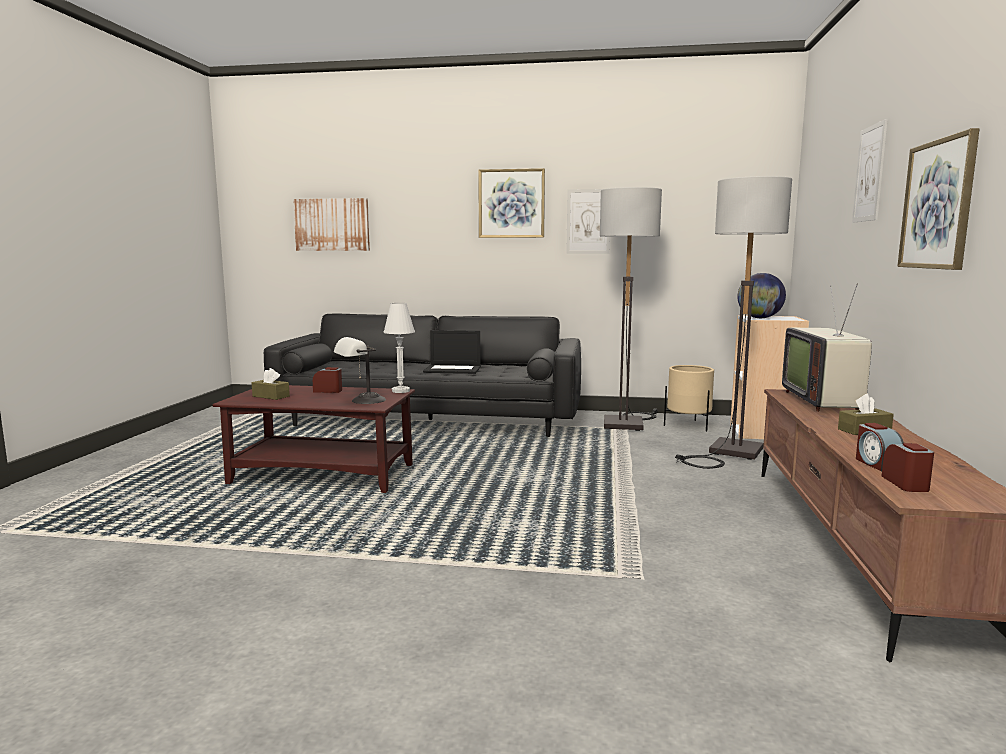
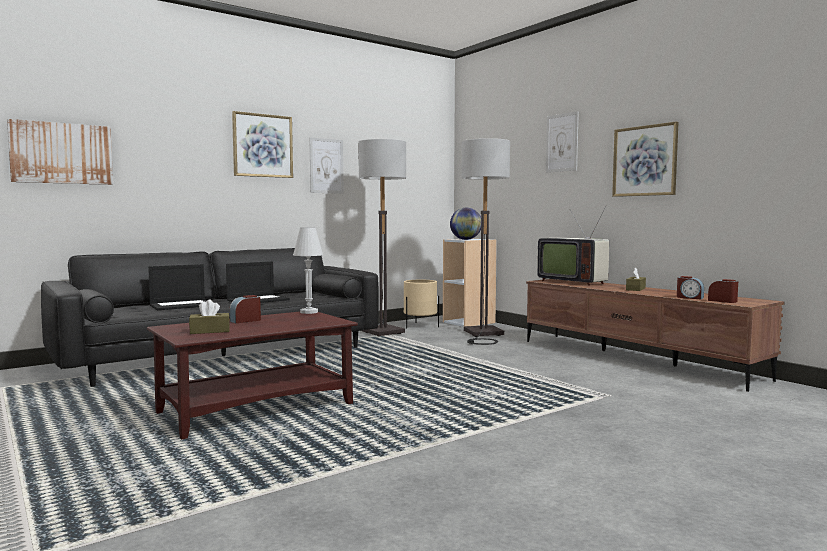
camera: 45 degrees left, 5 degrees down
(362, 401) = (312, 321): table lamp -> none
(385, 366) = (182, 305): none -> laptop

